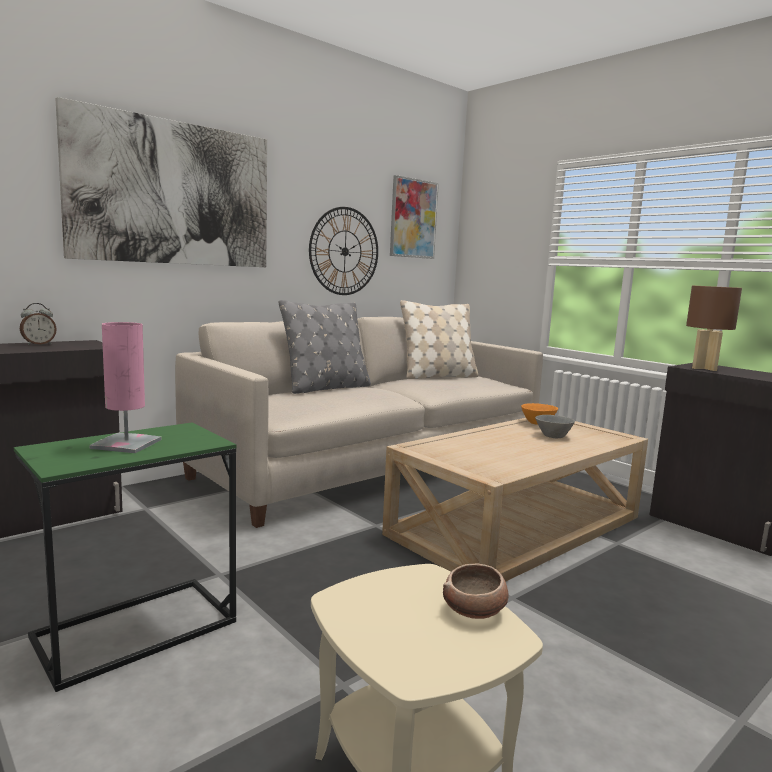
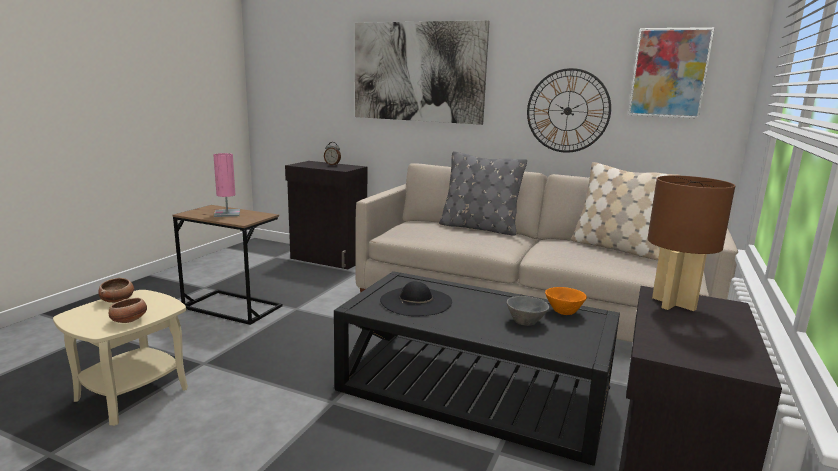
camera: 65 degrees right, 5 degrees up
(135, 630) = (232, 307): green side table -> brown side table
(358, 620) = (118, 300): none -> bowl
(487, 455) = (416, 301): none -> black hat
(516, 525) = (474, 389): beige coffee table -> black coffee table

